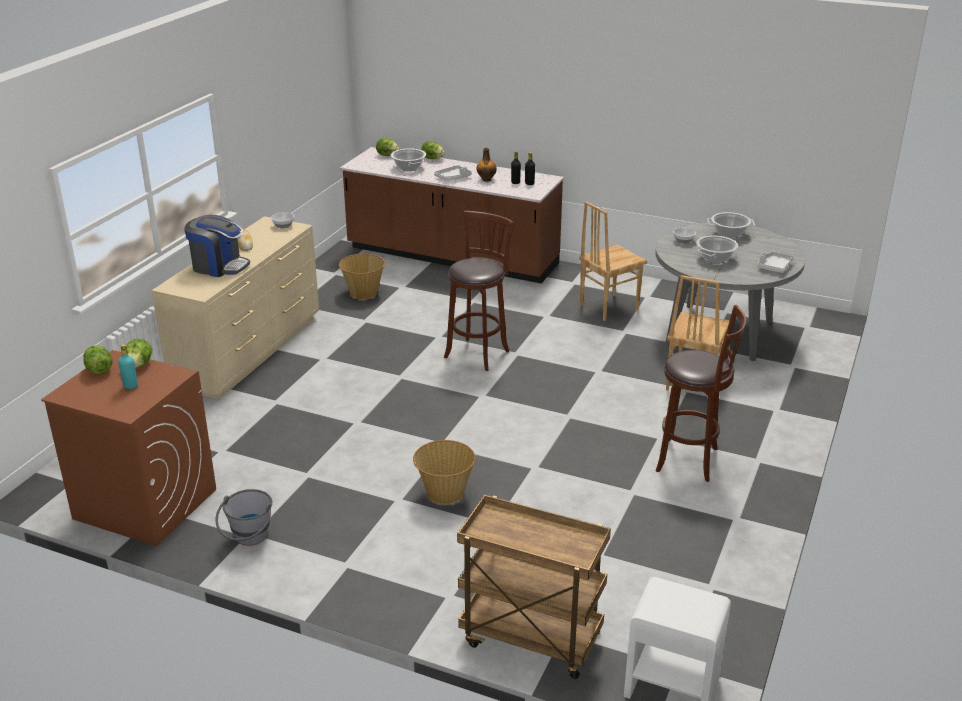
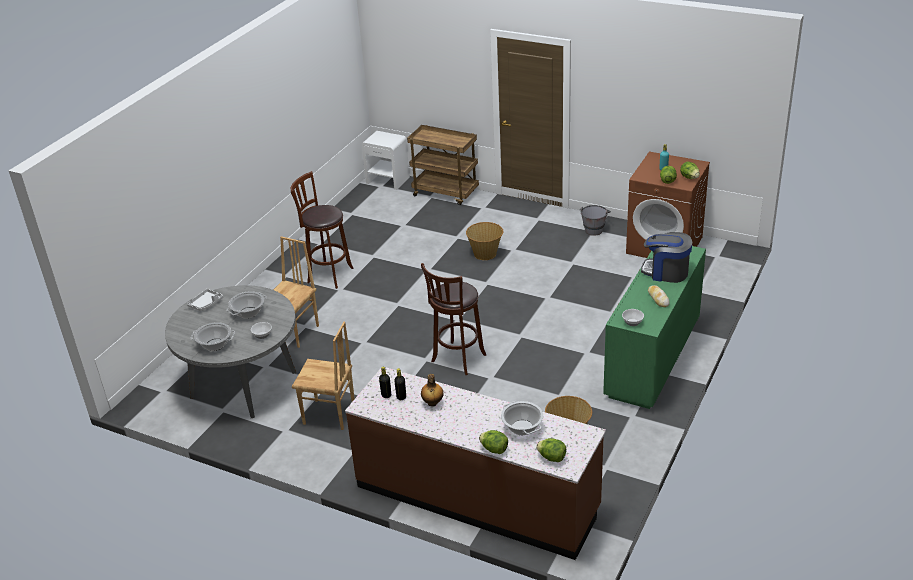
camera: 175 degrees left, 5 degrees up
(249, 351) = (652, 359): beige dresser -> green dresser
(453, 178) = (470, 406): grey tray -> none
(608, 307) = (329, 415): brown chair -> brown chair turned 45 degrees clockwise

